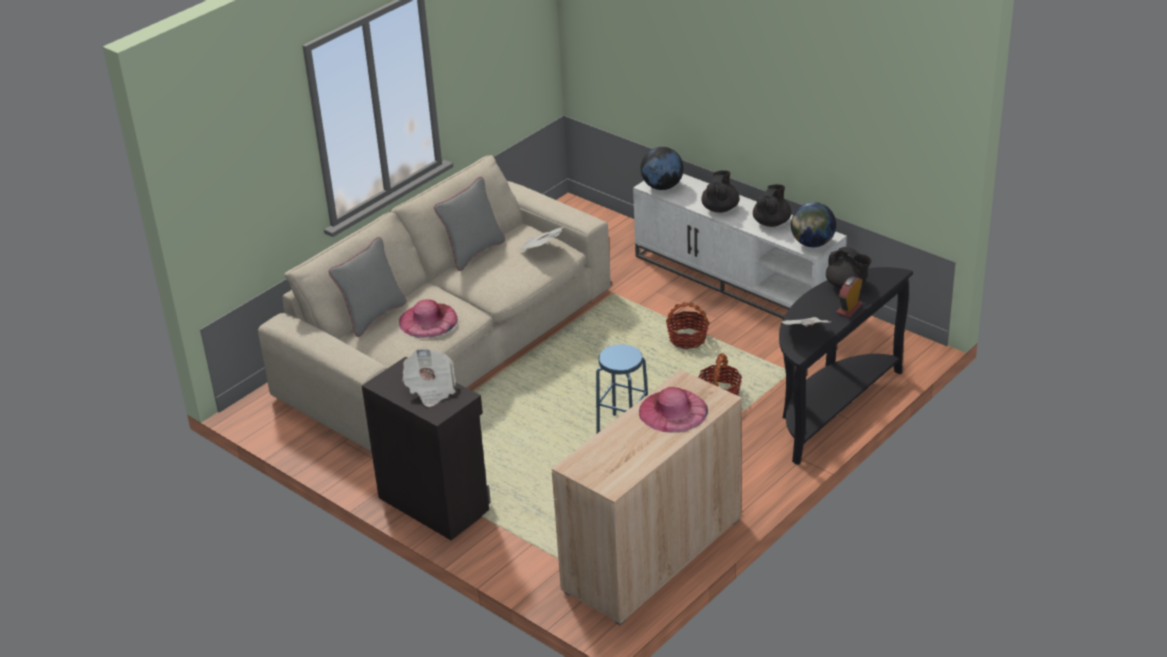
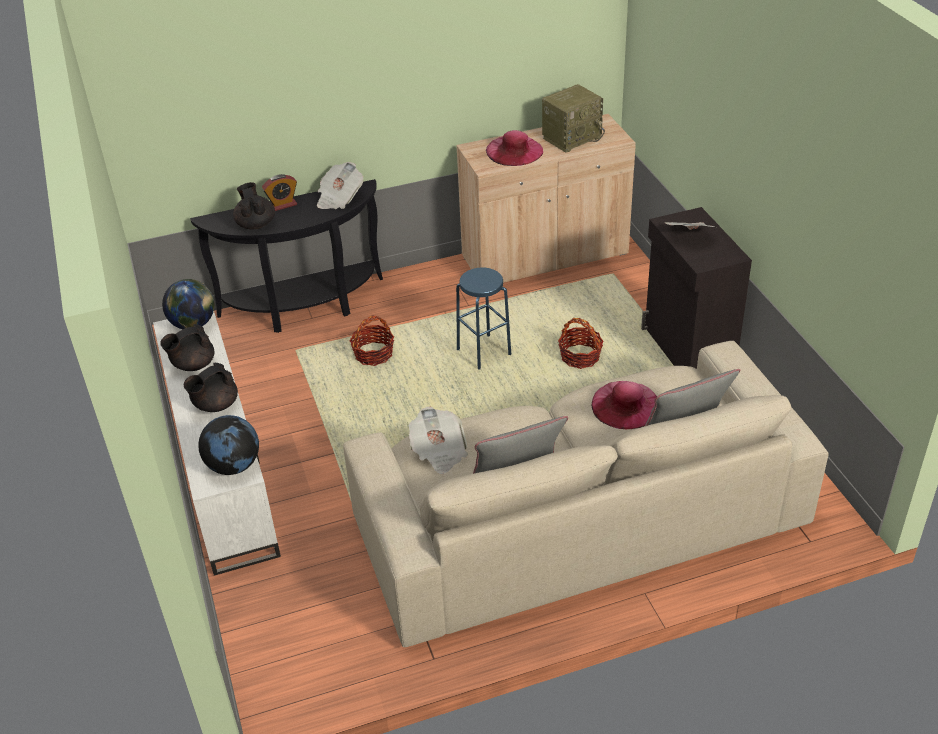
camera: 150 degrees left, 5 degrees up
(626, 450) = (572, 137): none -> radio
(687, 339) = (342, 420): basket -> basket (580, 357)

